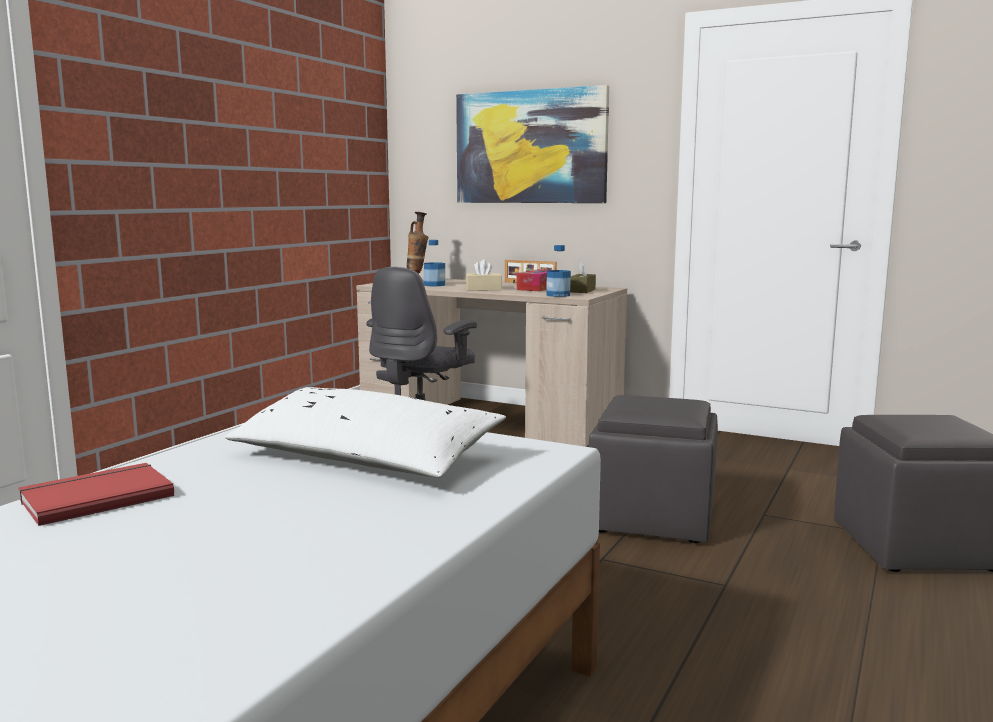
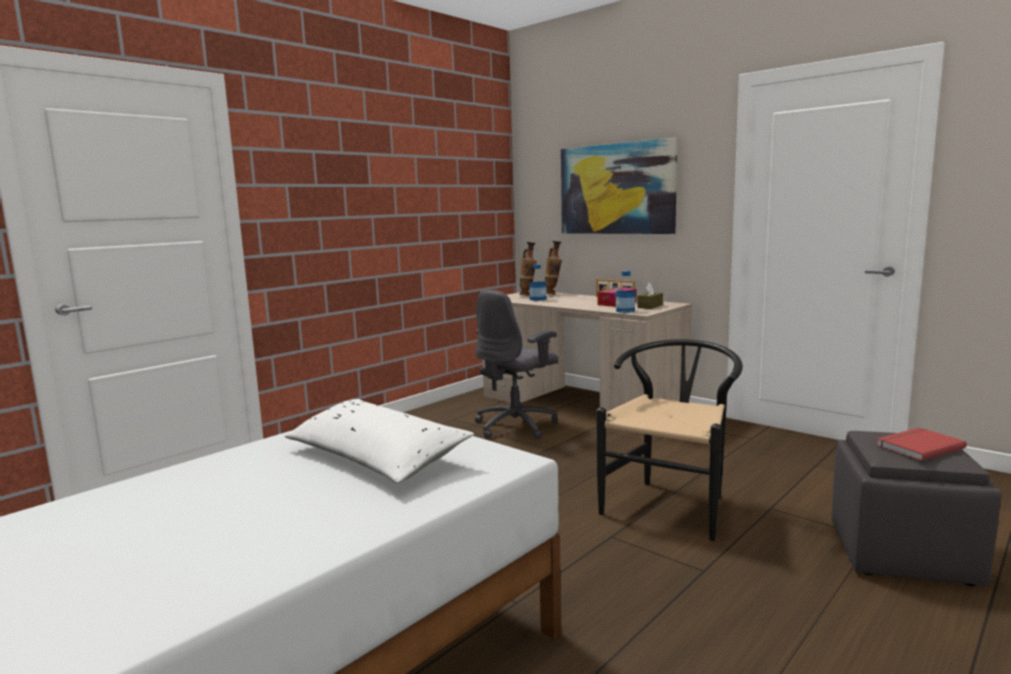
camera: 15 degrees right, 0 degrees up
(95, 497) = (181, 478): red book -> red book (917, 446)
(448, 280) = (553, 294): none -> vase
(483, 289) = (572, 304): beige tissue box -> none
(653, 518) = (671, 503): grey ottoman -> black chair

